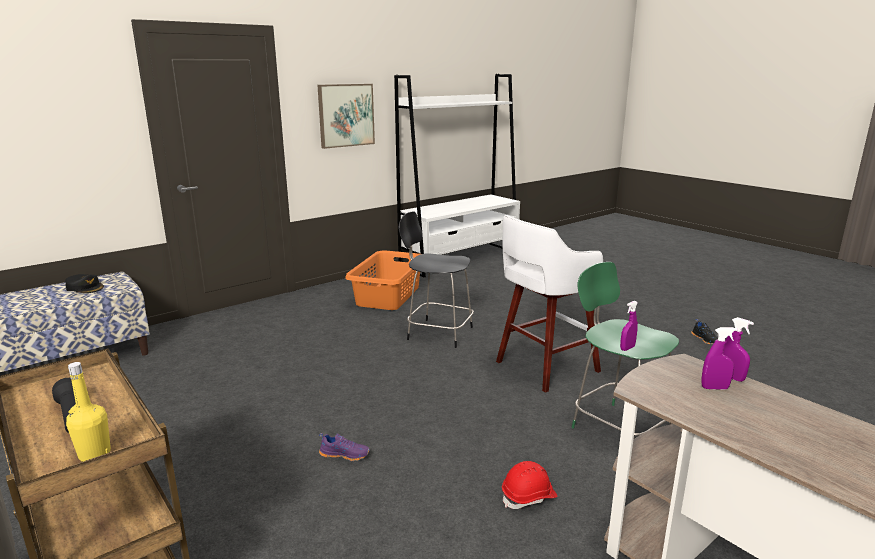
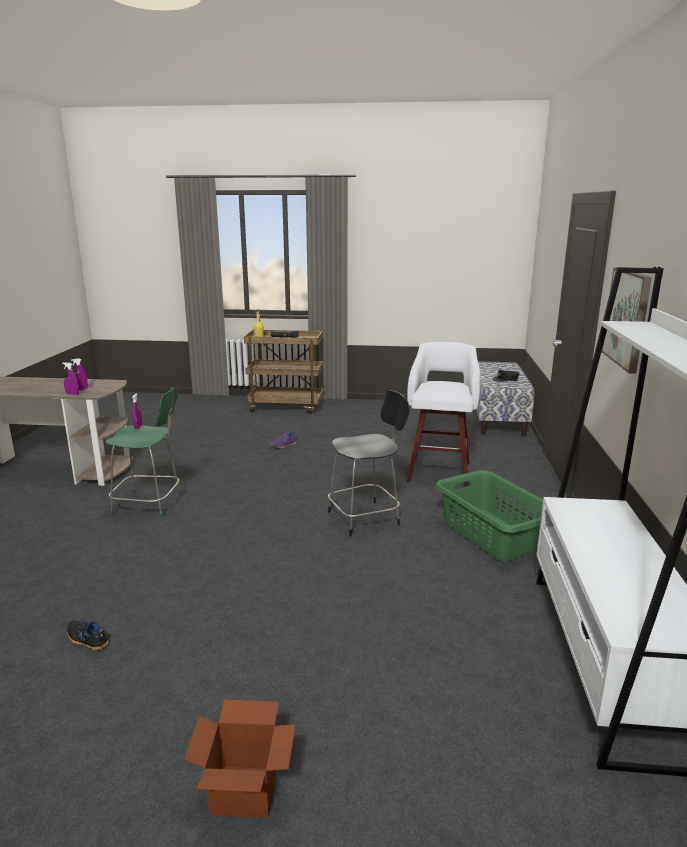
camera: 135 degrees right, 0 degrees up
(387, 296) = (492, 534): orange laundry basket -> green laundry basket
(529, 497) = (178, 463): red hard hat -> none
(544, 367) = (238, 526): white stool -> white stool (439, 471)
(642, 281) = (244, 791): none -> cardboard box

